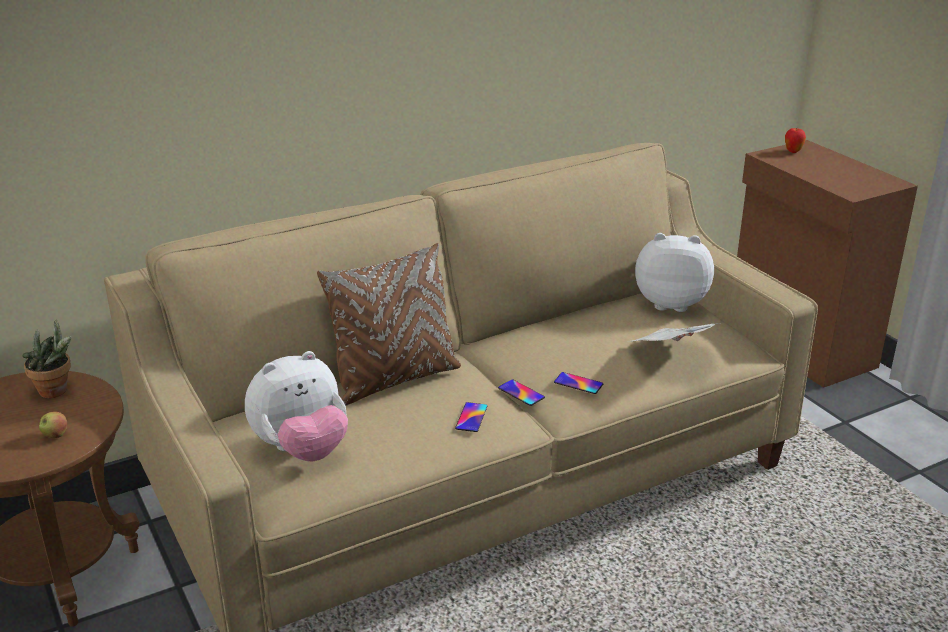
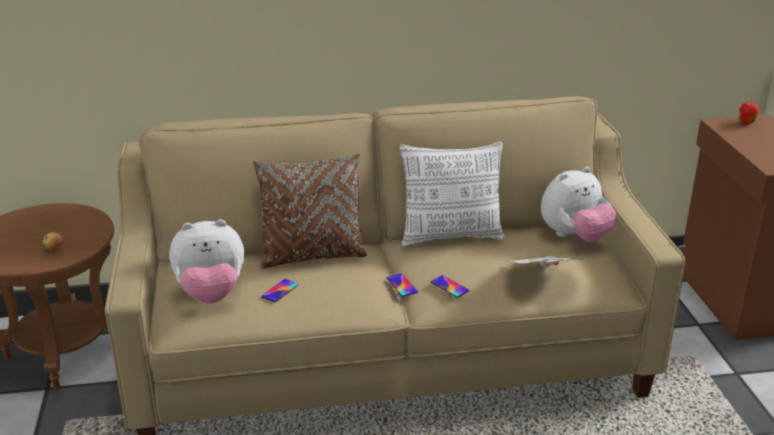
camera: 20 degrees right, 0 degrees up
(57, 391) = (76, 220): potted plant -> none
(471, 417) = (347, 296): phone -> phone (280, 291)
(540, 326) = (451, 236): none -> pillow
(670, 303) = (574, 236): plush toy -> plush toy turned 120 degrees clockwise

